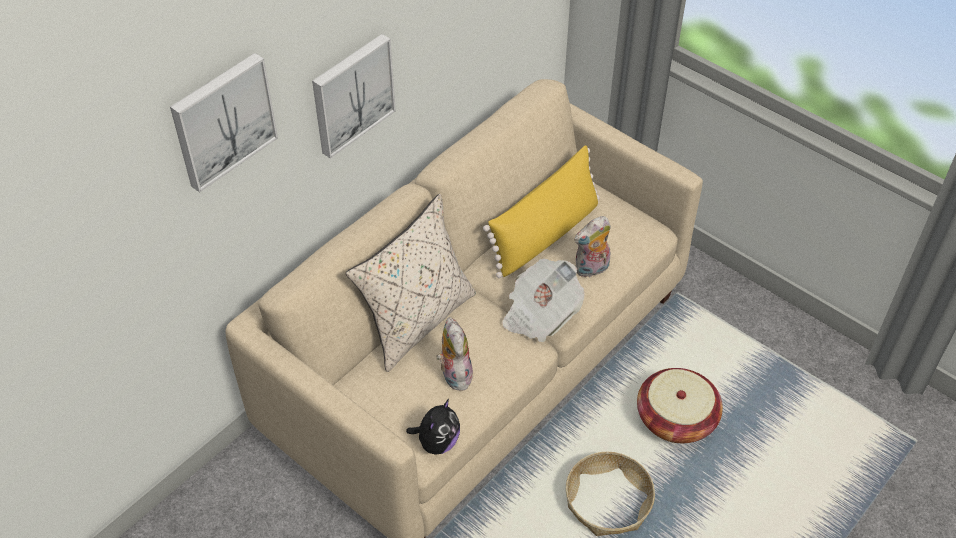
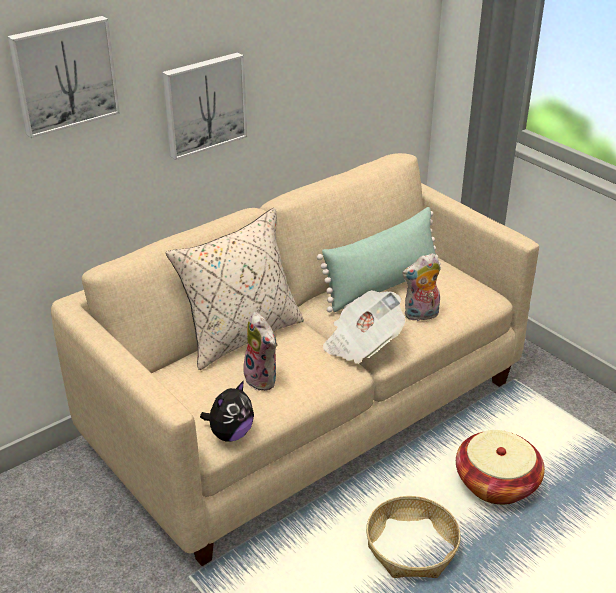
camera: 10 degrees right, 15 degrees down
(454, 374) = (263, 379): plush toy -> plush toy turned 150 degrees clockwise
(545, 234) = (382, 286): yellow pillow -> green pillow

